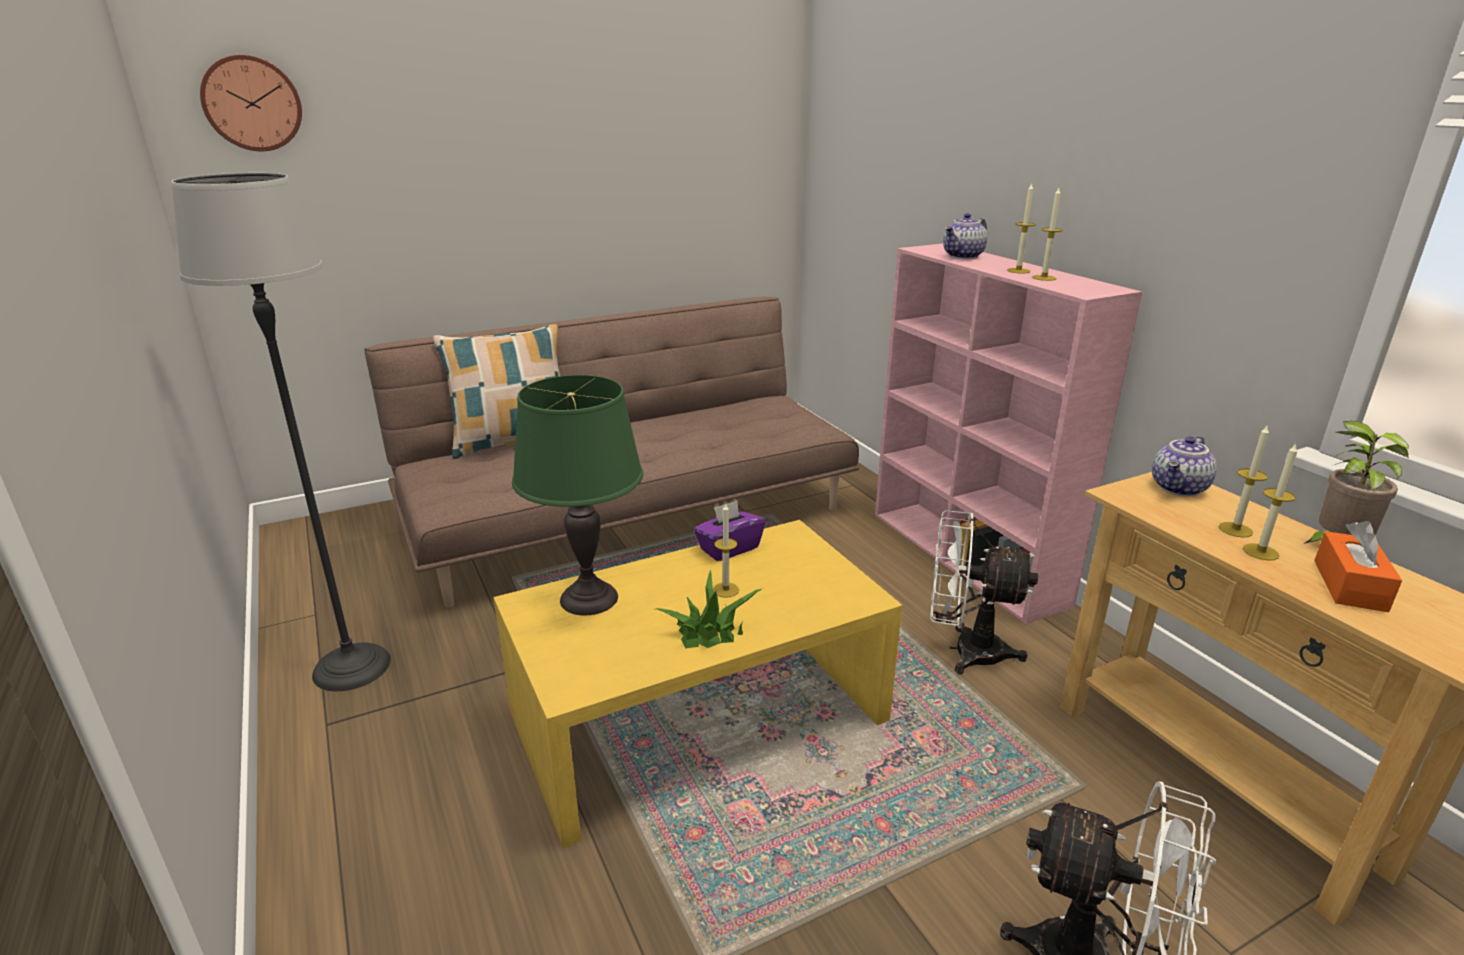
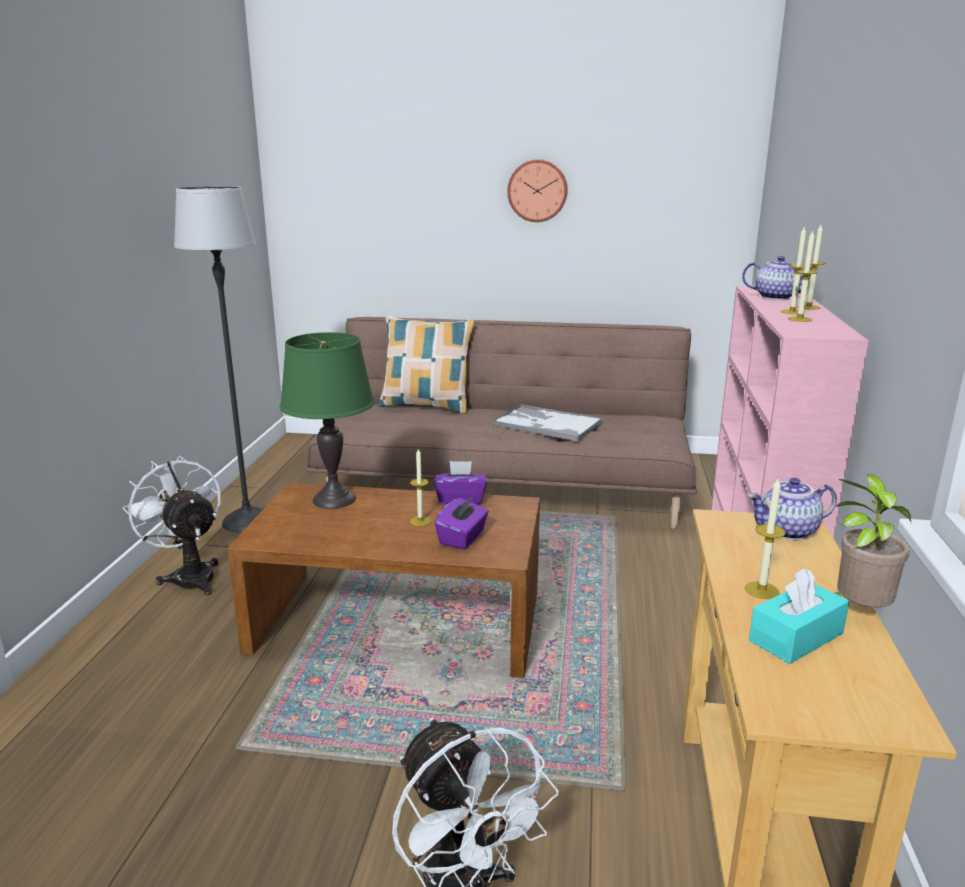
camera: 35 degrees right, 5 degrees down
(252, 103) = (319, 149): wall clock -> wall clock (537, 190)
(681, 432) = (546, 424): none -> tray
(698, 716) = (398, 621): yellow coffee table -> brown coffee table
(709, 631) = (374, 538): potted plant -> none
(796, 593) = (462, 538): none -> purple tissue box
(963, 256) = (776, 297): teapot -> teapot turned 150 degrees counterclockwise
(964, 650) = (652, 661): white fan -> white fan (190, 575)
(1235, 529) = (774, 571): candle -> candle (808, 307)
(1349, 585) = (796, 637): orange tissue box -> turquoise tissue box

